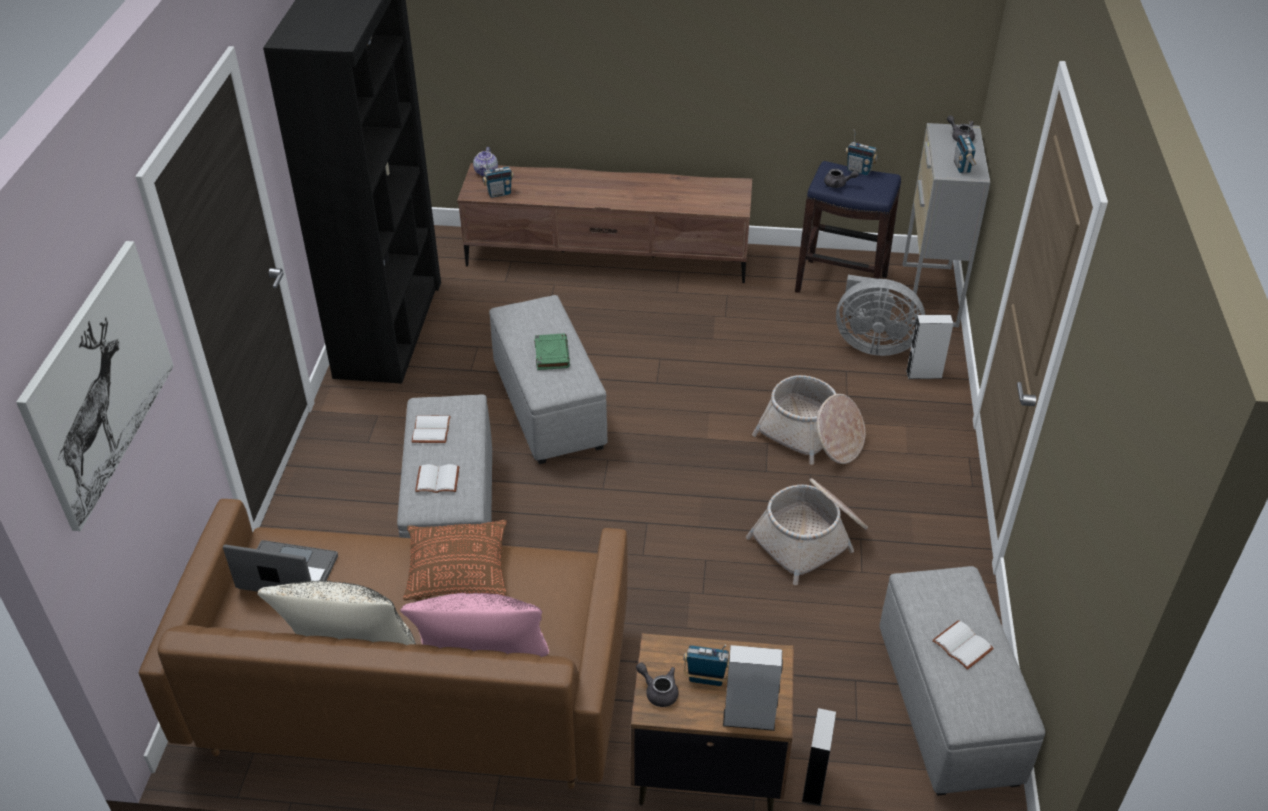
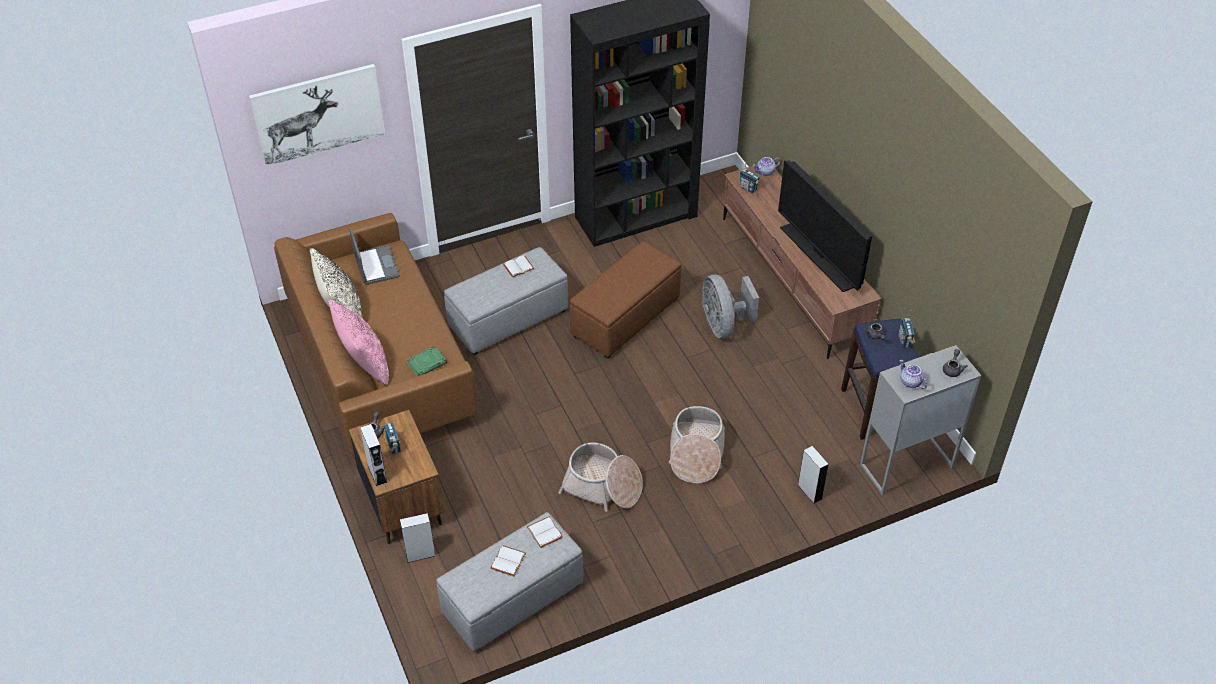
camera: 60 degrees right, 5 degrees up
(438, 479) = (484, 288): white book -> white book (545, 532)
(457, 571) = (418, 325): brown pillow -> none
(548, 405) = (626, 317): grey ottoman -> brown ottoman
(551, 354) = (620, 285): green book -> green book (427, 363)
(654, 191) = (819, 256): none -> television
(872, 344) = (819, 452): grey fan -> grey fan (723, 325)
(962, 167) = (910, 382): radio -> teapot

